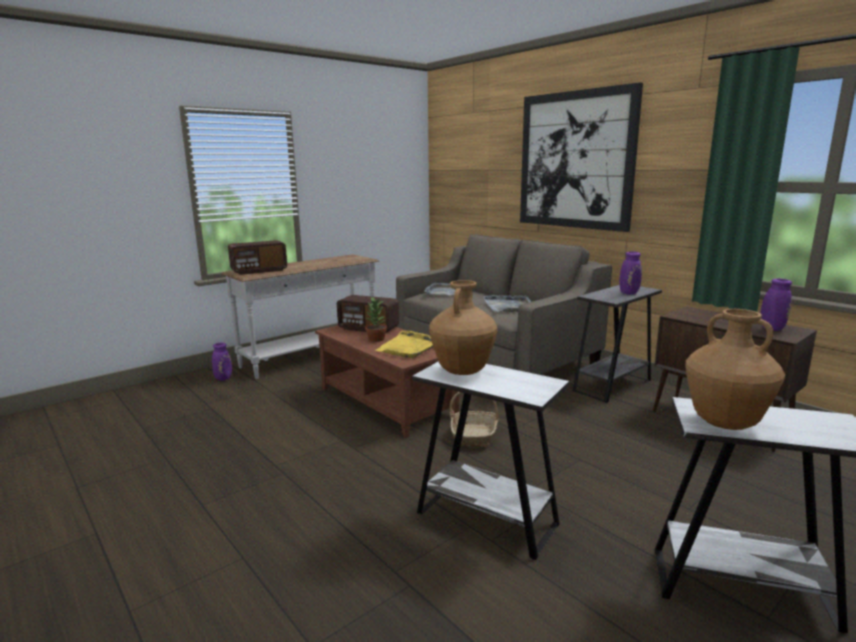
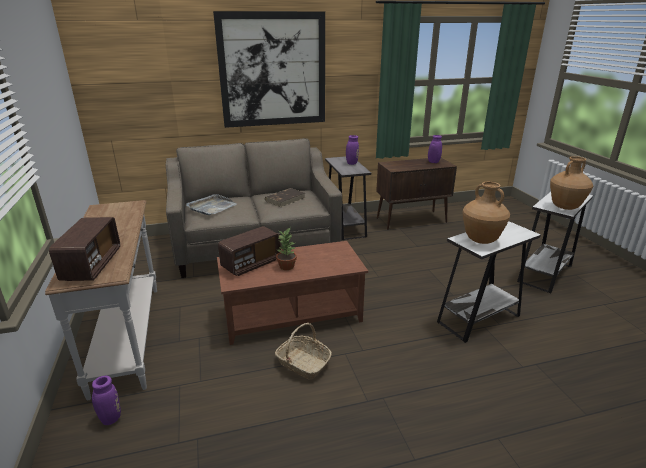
camera: 65 degrees left, 10 degrees up
(409, 347) = (322, 257): yellow tray -> none
(474, 435) = (378, 293): basket -> basket (303, 363)
(509, 306) = (285, 199): grey tray -> brown book

